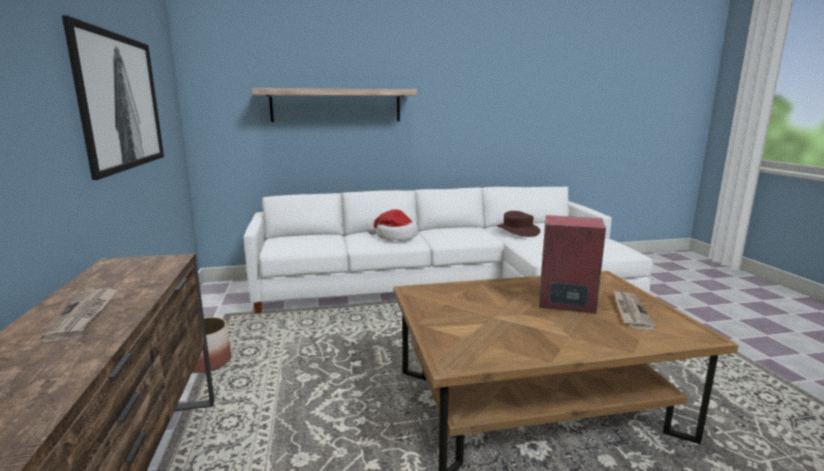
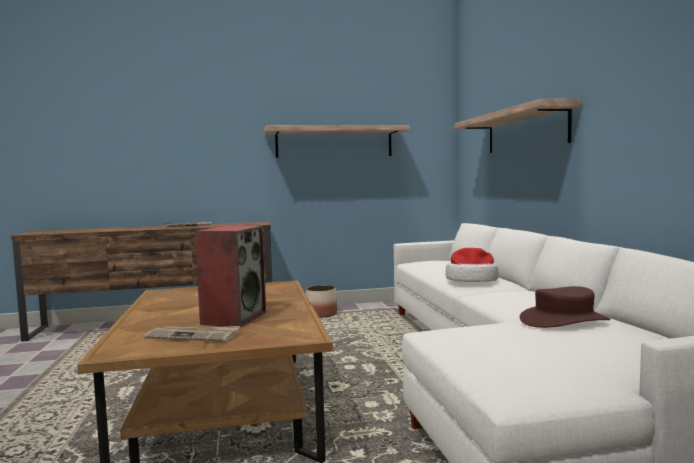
camera: 90 degrees right, 10 degrees down
(121, 102) = (334, 142): picture -> shelf

